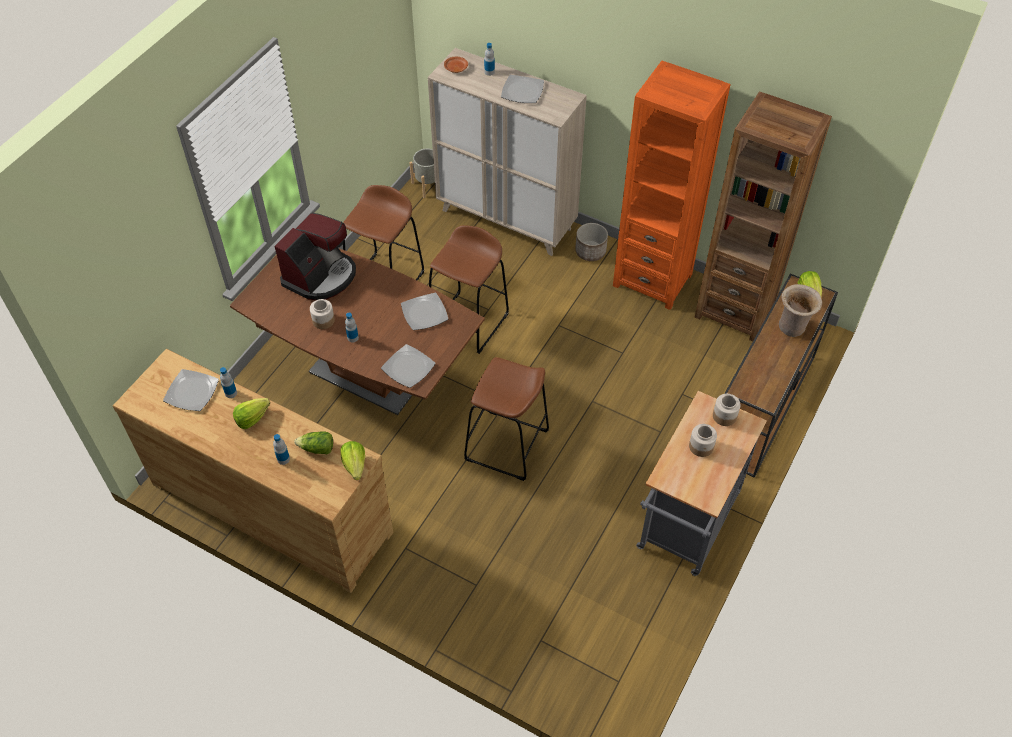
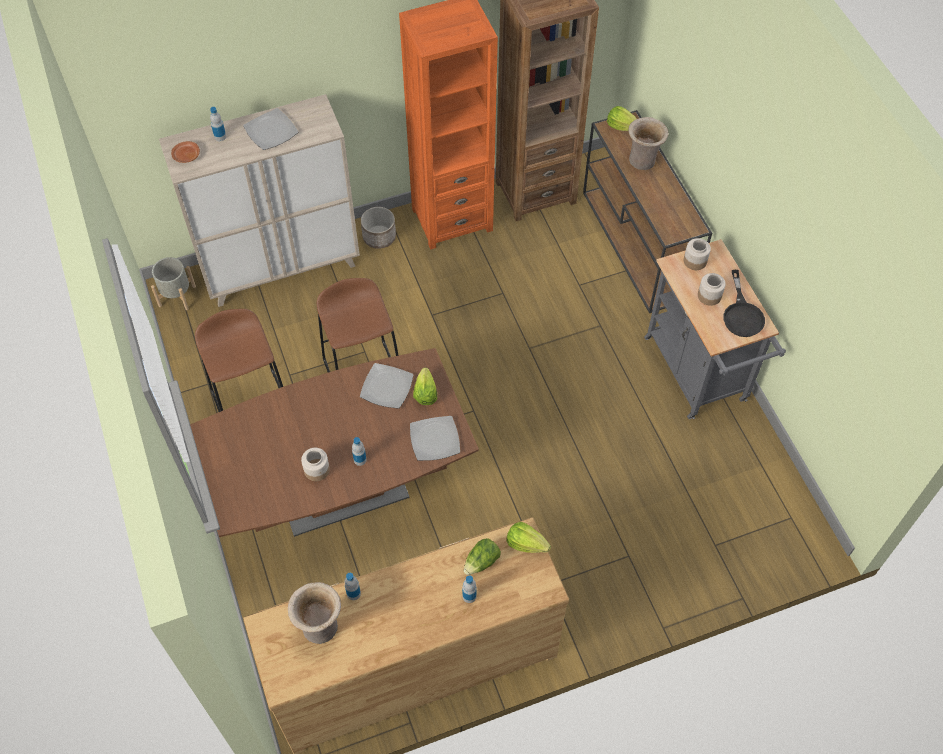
camera: 50 degrees left, 5 degrees up
(191, 391) = (319, 626): plate -> beige vase
(252, 418) = (400, 594): lettuce -> lettuce (425, 393)
(321, 276) = (261, 437): coffee machine -> none
(507, 445) = (516, 438): brown stool -> none
(707, 479) = (742, 314): none -> black frying pan

